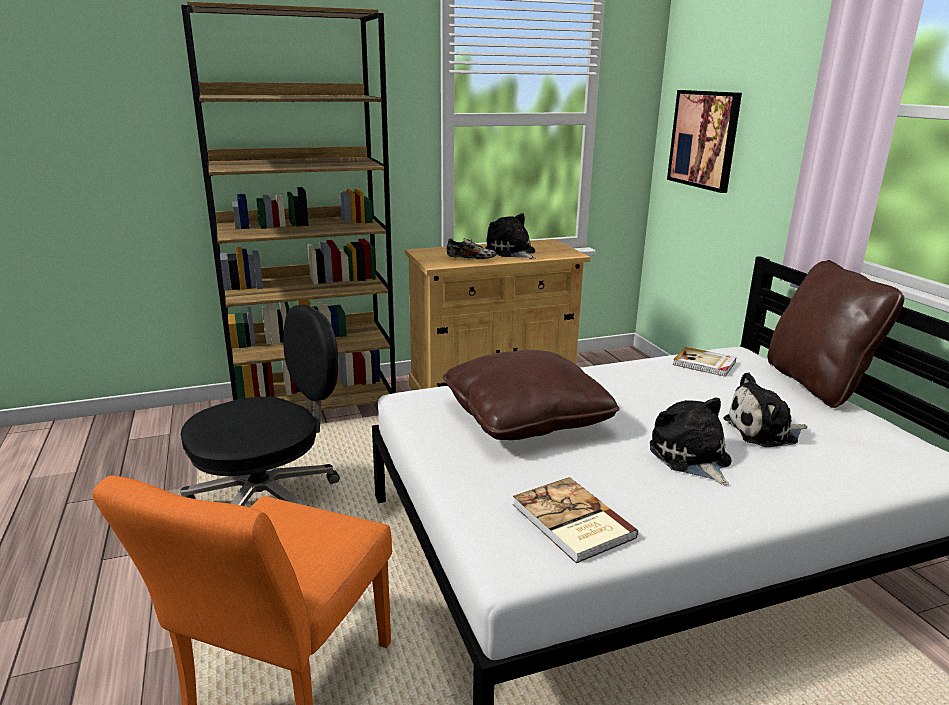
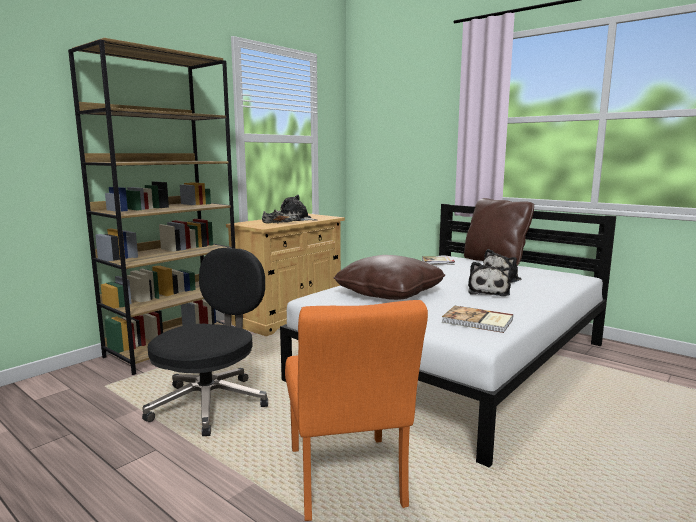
camera: 30 degrees left, 10 degrees down
(691, 458) = (488, 292): plush toy -> plush toy turned 120 degrees counterclockwise
(704, 139) = (383, 149): picture -> none

